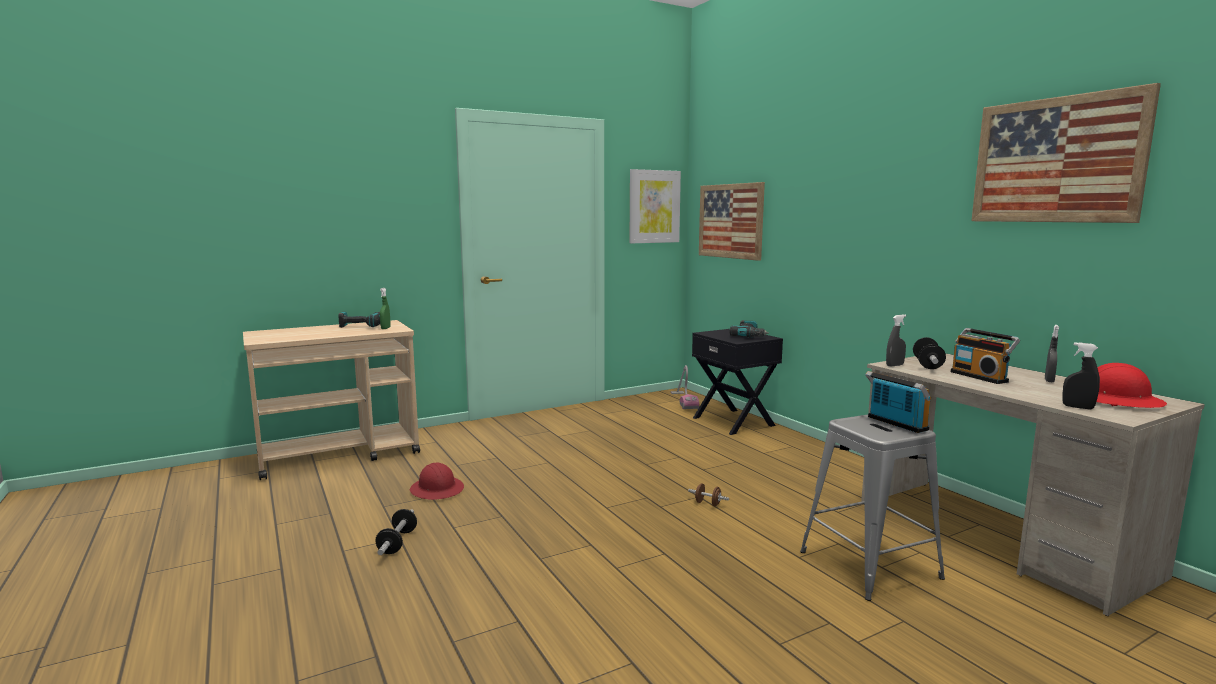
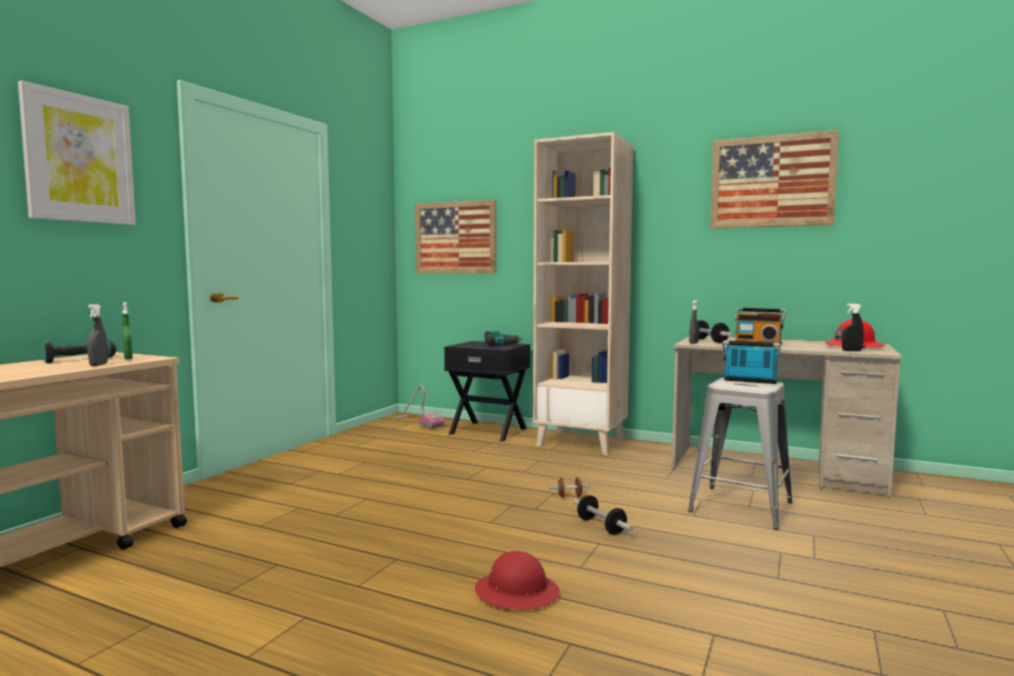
camera: 35 degrees left, 5 degrees down
(397, 542) = (312, 623): dumbbell -> dumbbell (601, 526)
(437, 489) = (274, 556): red hard hat -> red hard hat (517, 592)
(654, 206) = (370, 223): picture -> picture (79, 158)
(808, 453) = (582, 443): none -> beige bookcase
(1049, 380) = (795, 342): grey spray bottle -> grey spray bottle (98, 365)

